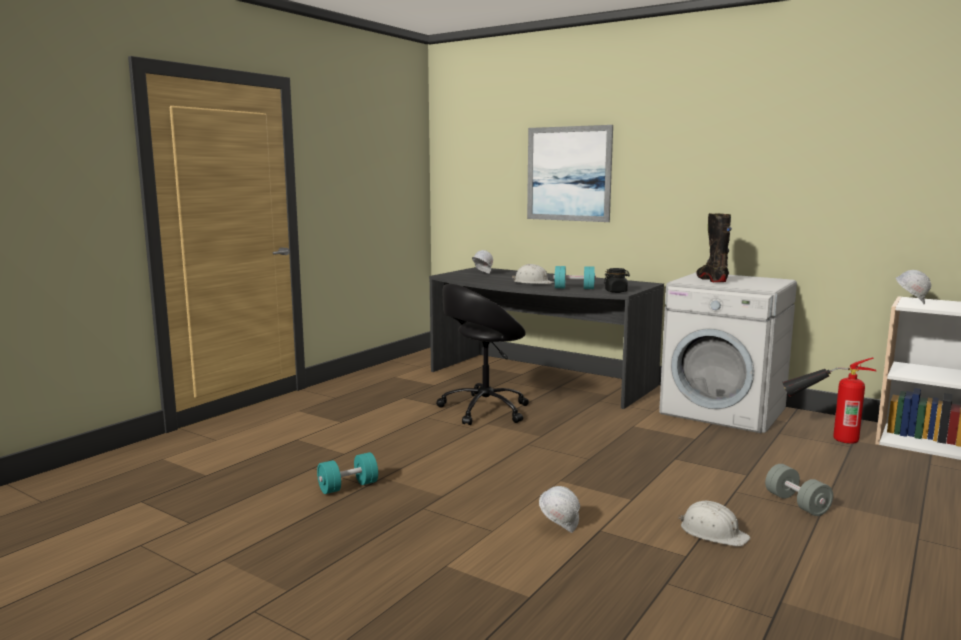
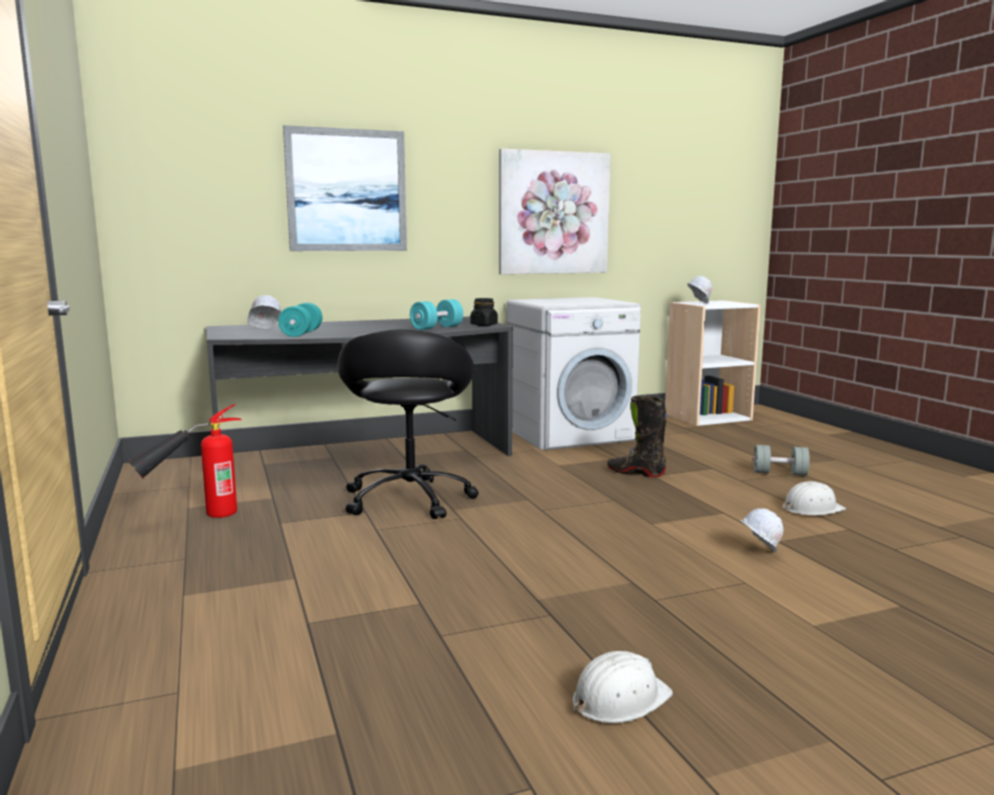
camera: 55 degrees left, 0 degrees up
(348, 487) = (540, 627): turquoise dumbbell -> turquoise dumbbell (301, 333)
(533, 282) = (370, 329): white hard hat -> white hard hat (619, 699)
(711, 280) = (559, 302): black boot -> black boot (636, 472)
(752, 192) = (553, 213): none -> picture
(822, 437) = (666, 431): fire extinguisher -> fire extinguisher (193, 518)

